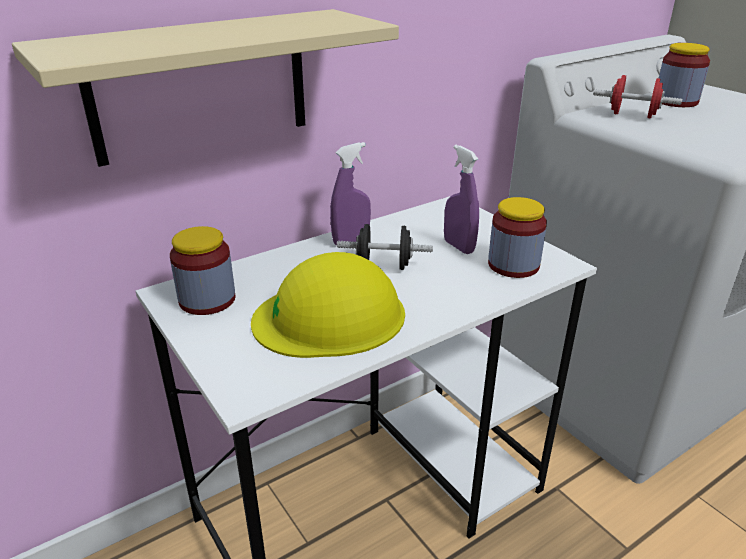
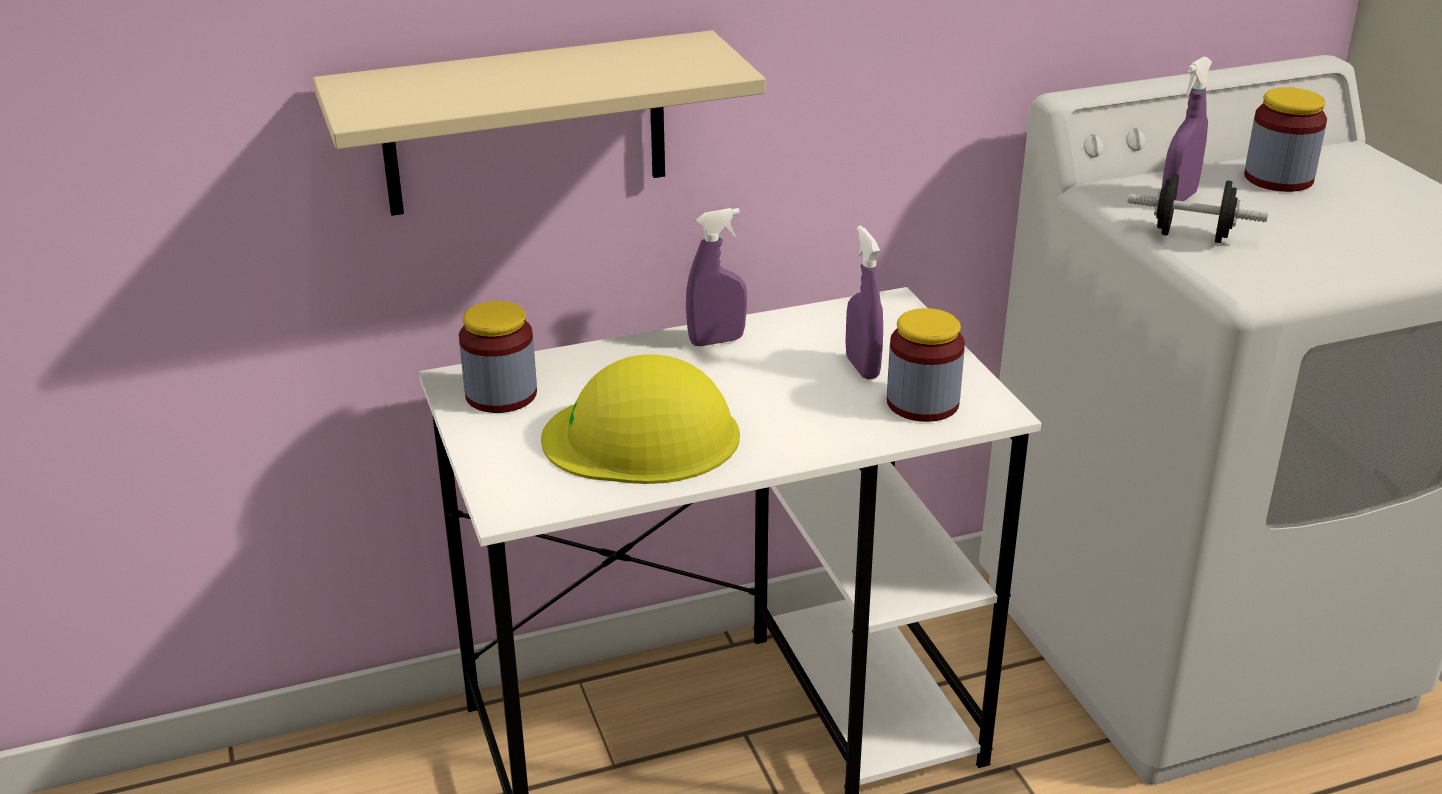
camera: 15 degrees right, 0 degrees up
(384, 266) = (744, 381): black dumbbell -> black dumbbell (1191, 236)
(632, 115) = (1178, 199): red dumbbell -> purple spray bottle

